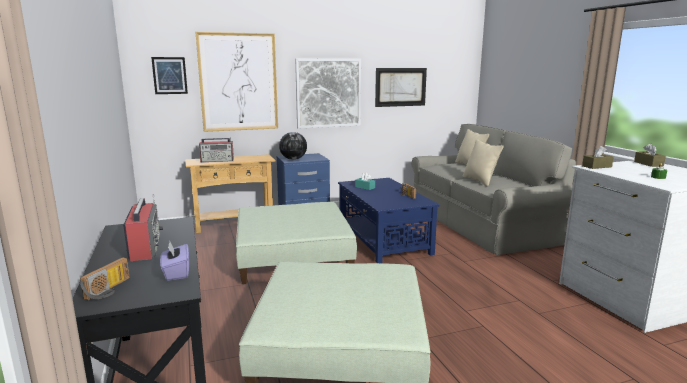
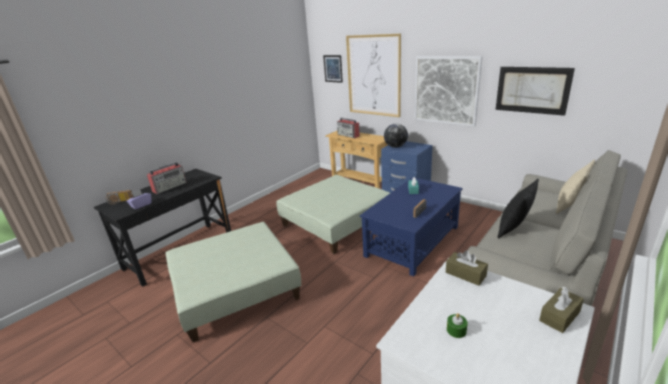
camera: 60 degrees right, 10 degrees up
(480, 181) = (514, 229): beige pillow -> black pillow

